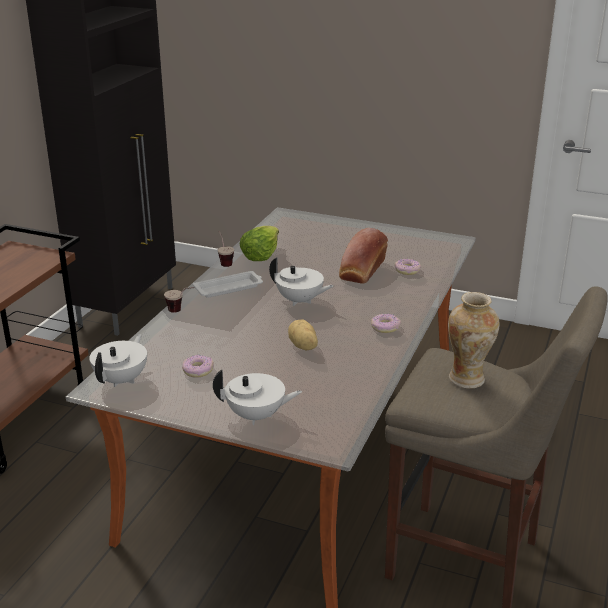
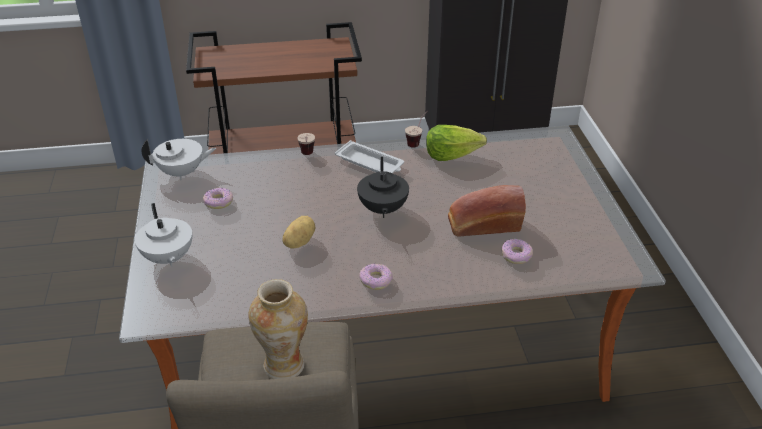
camera: 60 degrees right, 10 degrees up
(300, 301) = (382, 210): white teapot -> black teapot

